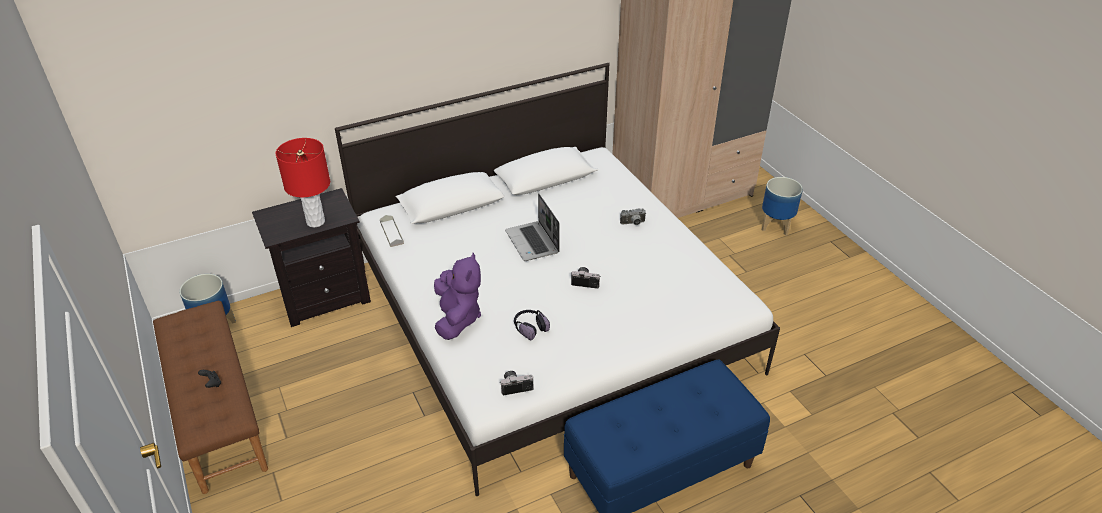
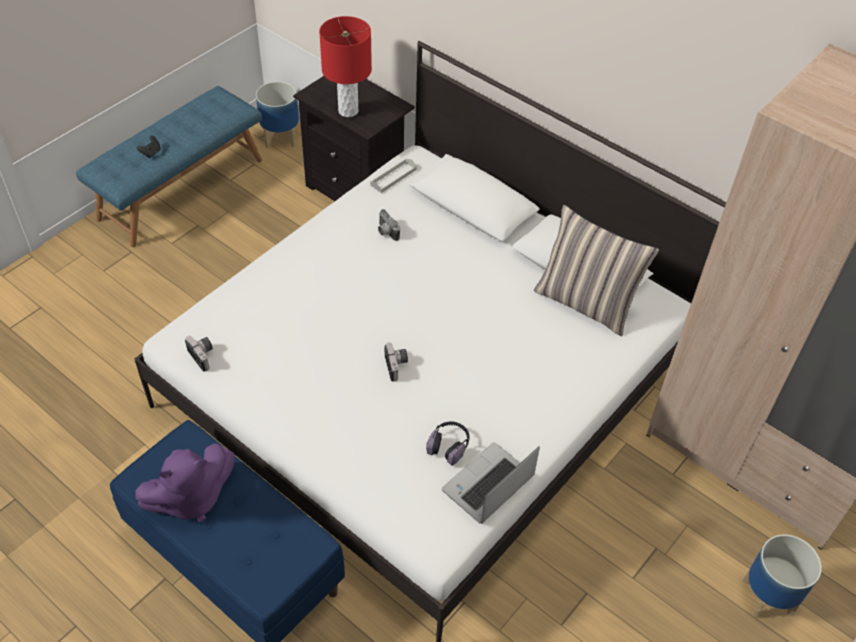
camera: 65 degrees right, 10 degrees up
(217, 414) = (181, 188): brown bench -> blue bench
(457, 318) = (285, 276): purple plush toy -> purple plush toy (191, 498)
(530, 328) = (293, 339): headphones -> headphones (449, 446)
(533, 242) = (441, 296): laptop -> laptop (488, 485)
(578, 183) = (586, 303): none -> pillow
(633, 223) = (537, 382): camera -> camera (386, 232)

